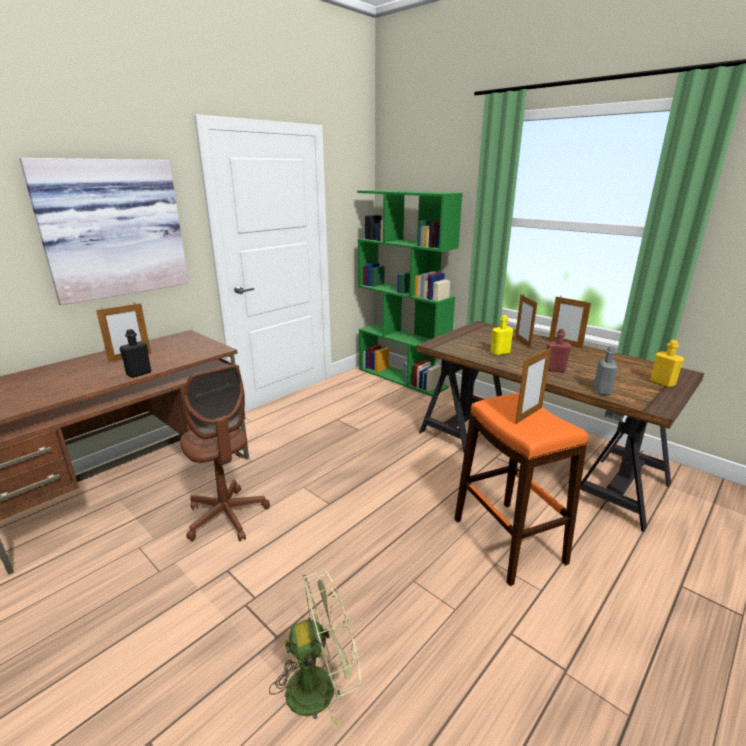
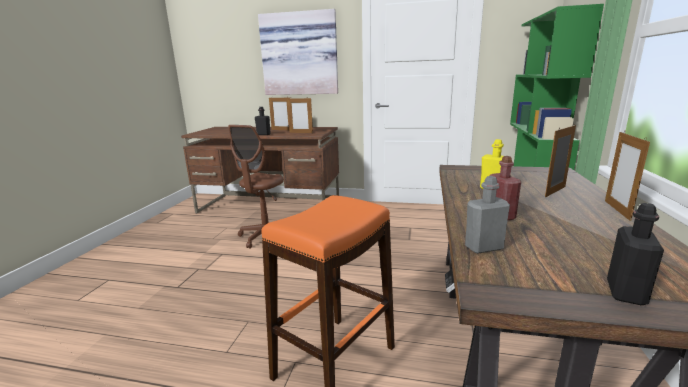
camera: 60 degrees right, 5 degrees down
(321, 685) = (145, 314): green fan -> none
(528, 415) = (329, 215): picture frame -> picture frame (301, 132)
(662, 383) = (625, 292): yellow bottle -> black bottle

